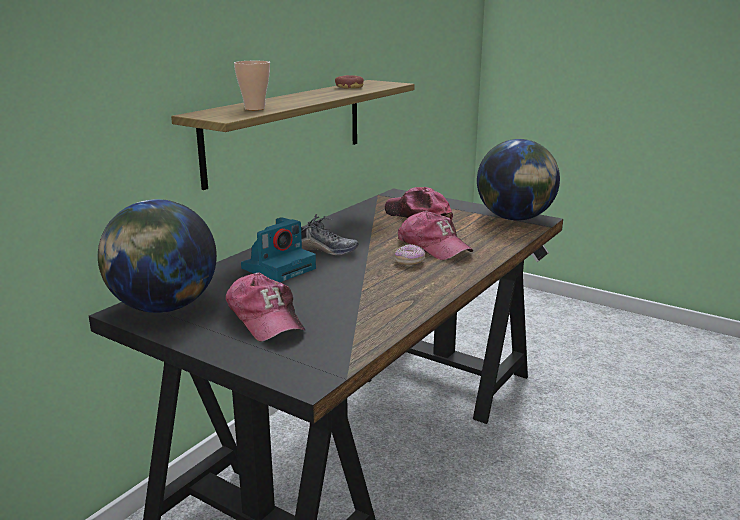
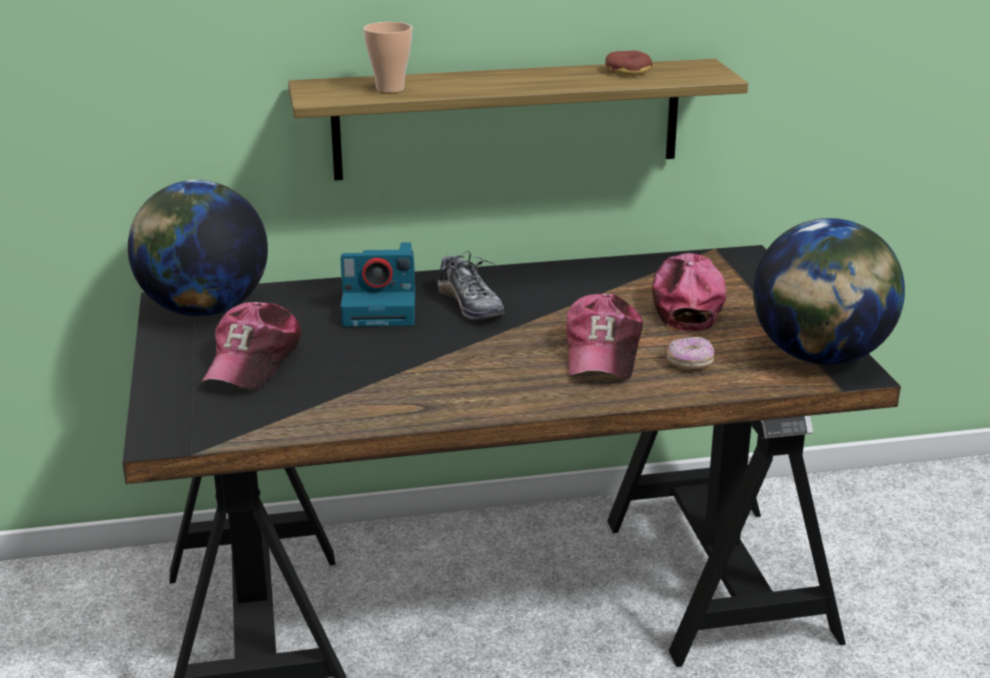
camera: 45 degrees right, 5 degrees up
(409, 262) = (527, 360): donut -> donut (690, 363)

